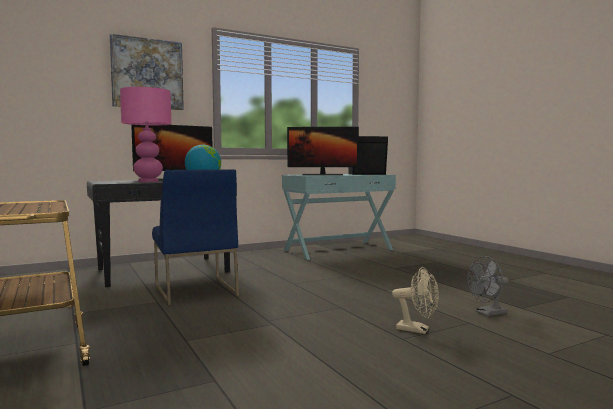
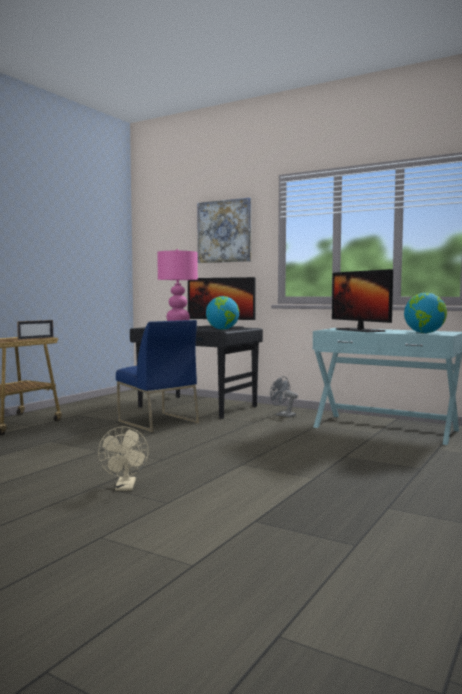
camera: 60 degrees right, 0 degrees up
(42, 202) = (36, 338): none -> picture frame
(194, 290) = (157, 422): blue chair -> blue chair turned 75 degrees counterclockwise
(368, 174) = (424, 333): black speaker -> globe
(487, 313) = (209, 507): grey fan -> grey fan (282, 415)

